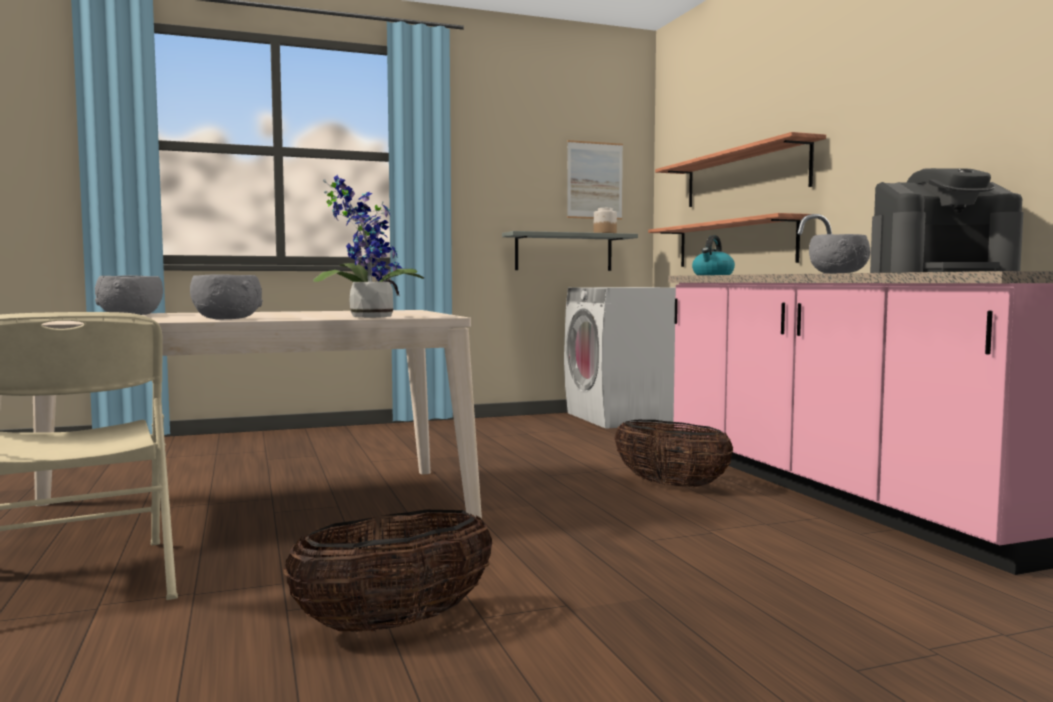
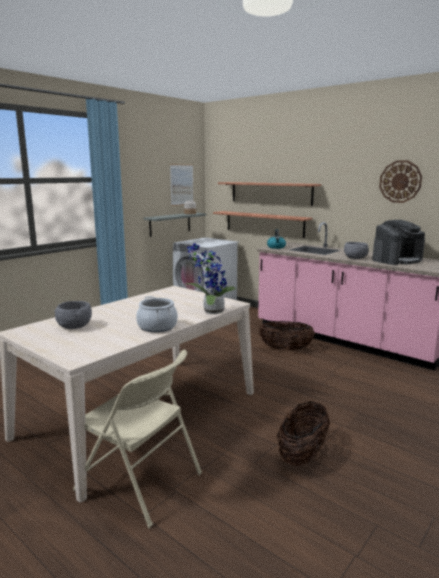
camera: 30 degrees left, 10 degrees up
(226, 319) = (157, 327): grey bowl -> cooking pot
(980, 86) = (400, 181): none -> wall clock

